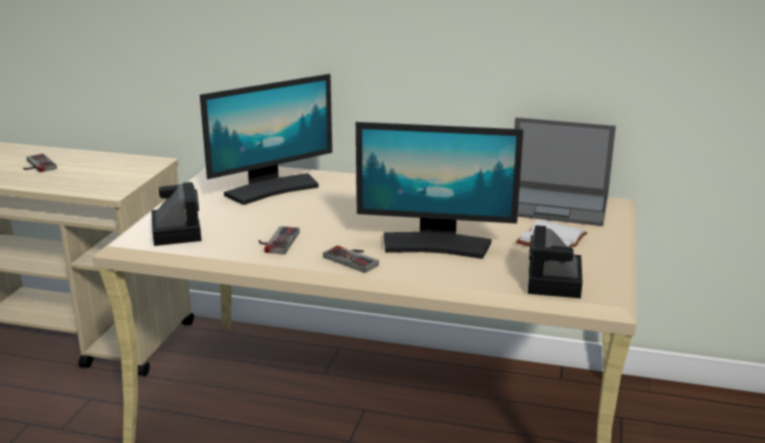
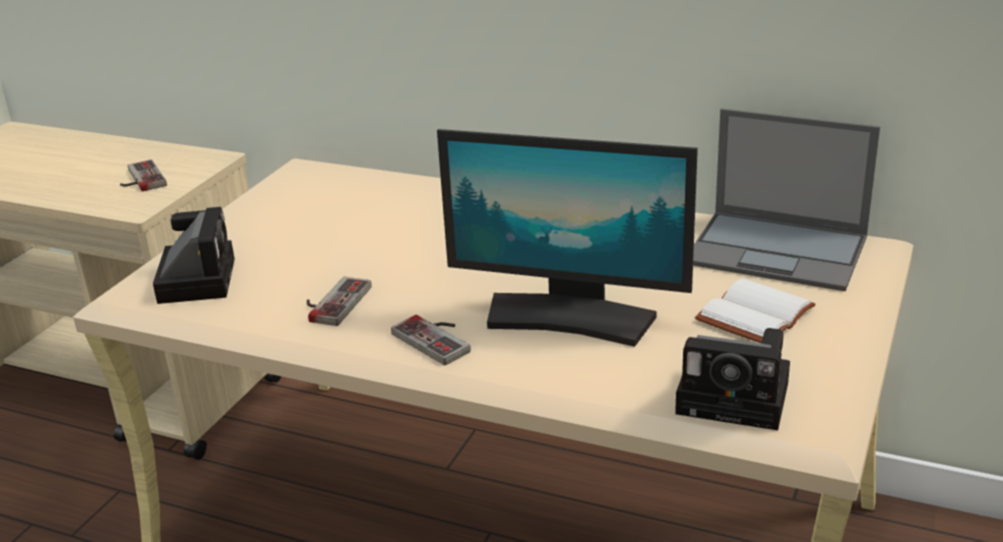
camera: 10 degrees right, 5 degrees up
(36, 165) = (52, 162): game controller -> game controller (139, 179)
(272, 189) = (357, 209): monitor -> none
(555, 283) = (738, 398): camera -> camera turned 90 degrees counterclockwise

